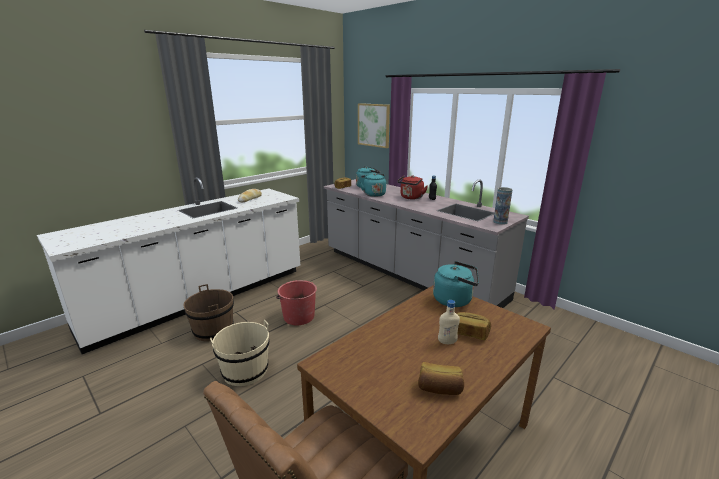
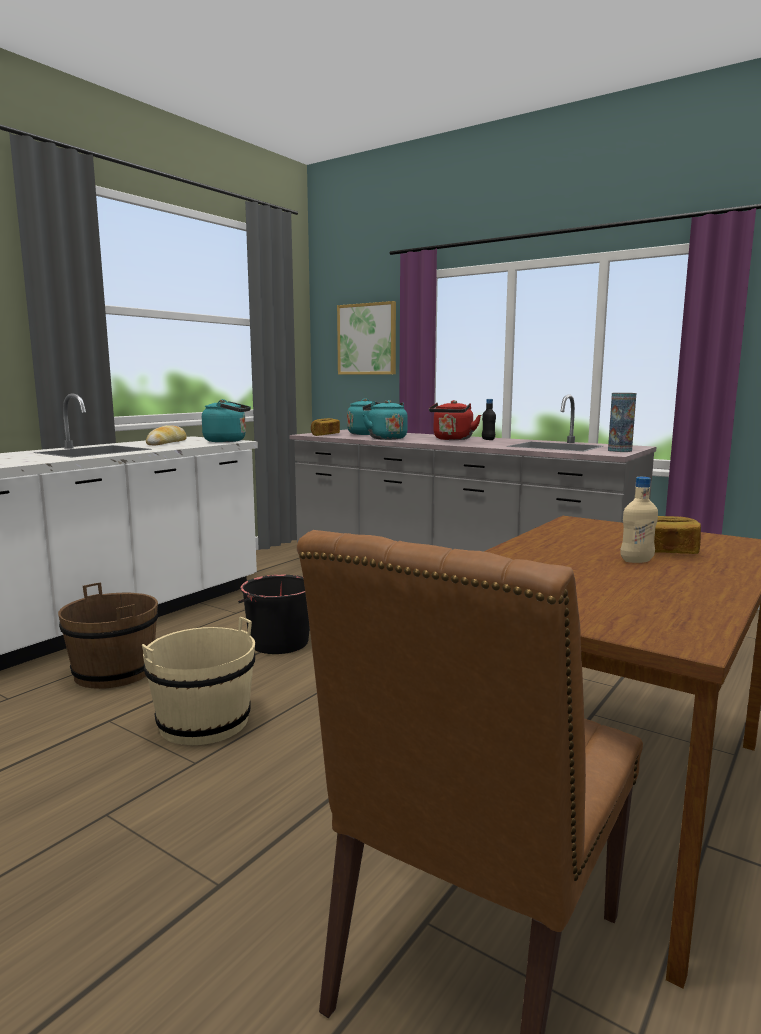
camera: 10 degrees left, 10 degrees down
(298, 317) = (278, 643): red bucket -> black bucket
(439, 389) = (672, 599): bread -> none
(455, 300) = (608, 527): turquoise kettle -> turquoise kettle (228, 441)

